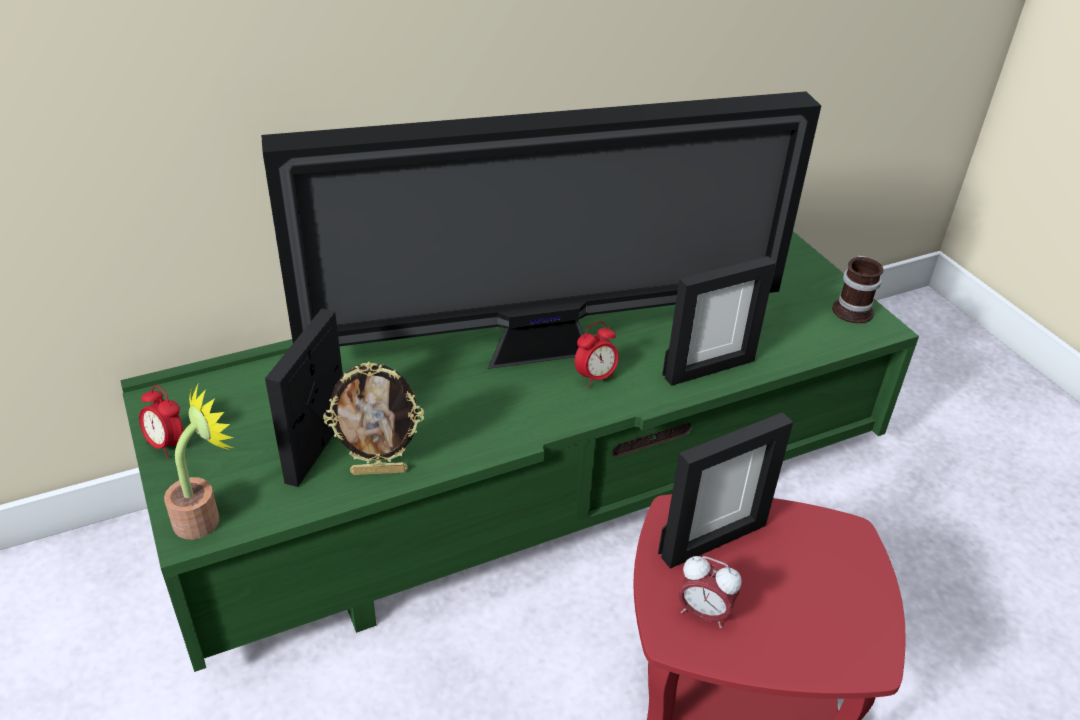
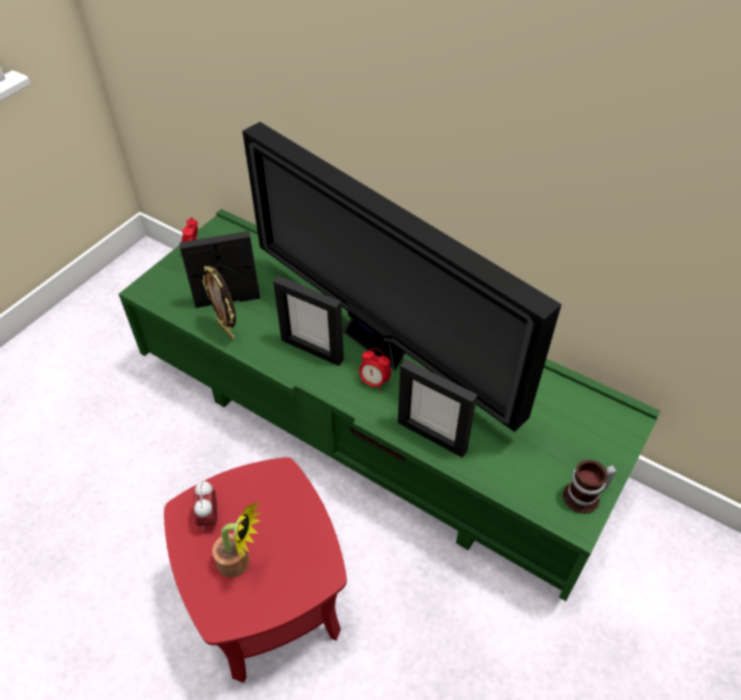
camera: 60 degrees right, 10 degrees up
(205, 516) = (156, 289): potted plant -> potted plant (240, 563)
(712, 539) = (271, 499): picture frame -> picture frame (313, 349)

